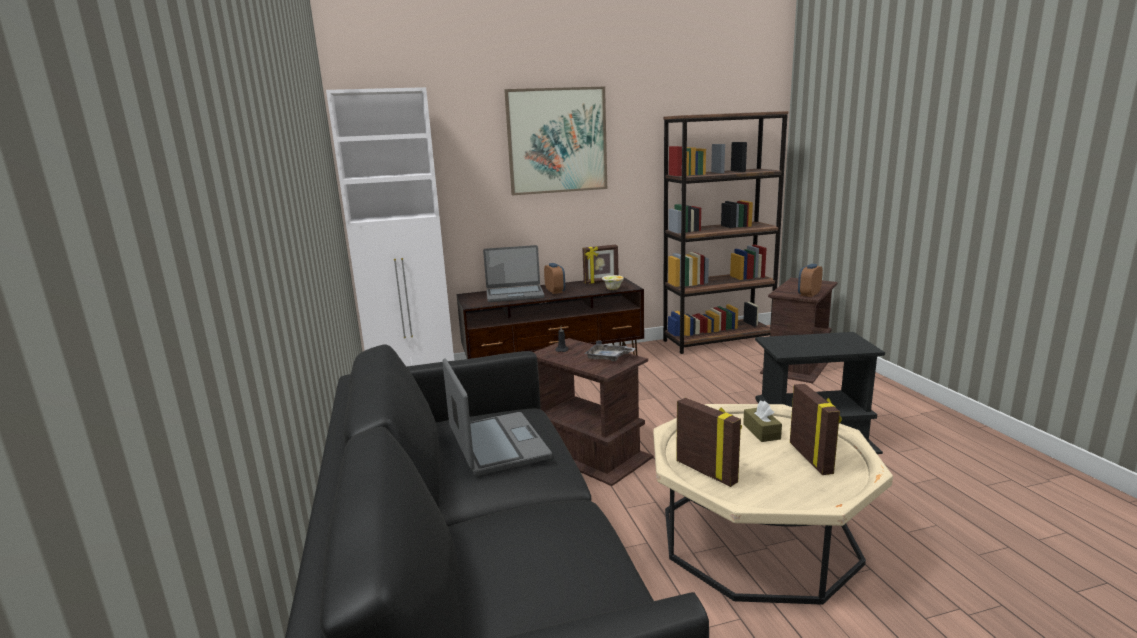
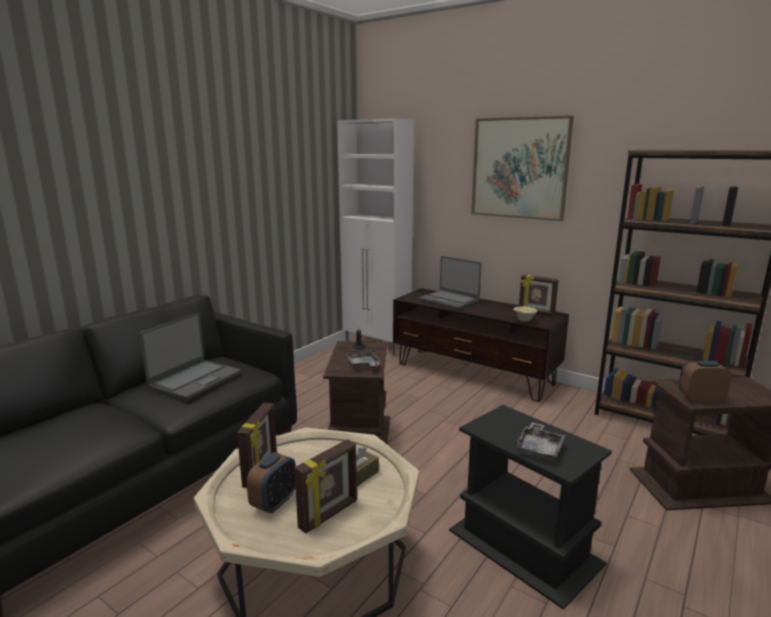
camera: 50 degrees right, 0 degrees up
(555, 291) = (480, 307): alarm clock -> alarm clock (274, 503)
(834, 346) = (539, 448): none -> grey tray

